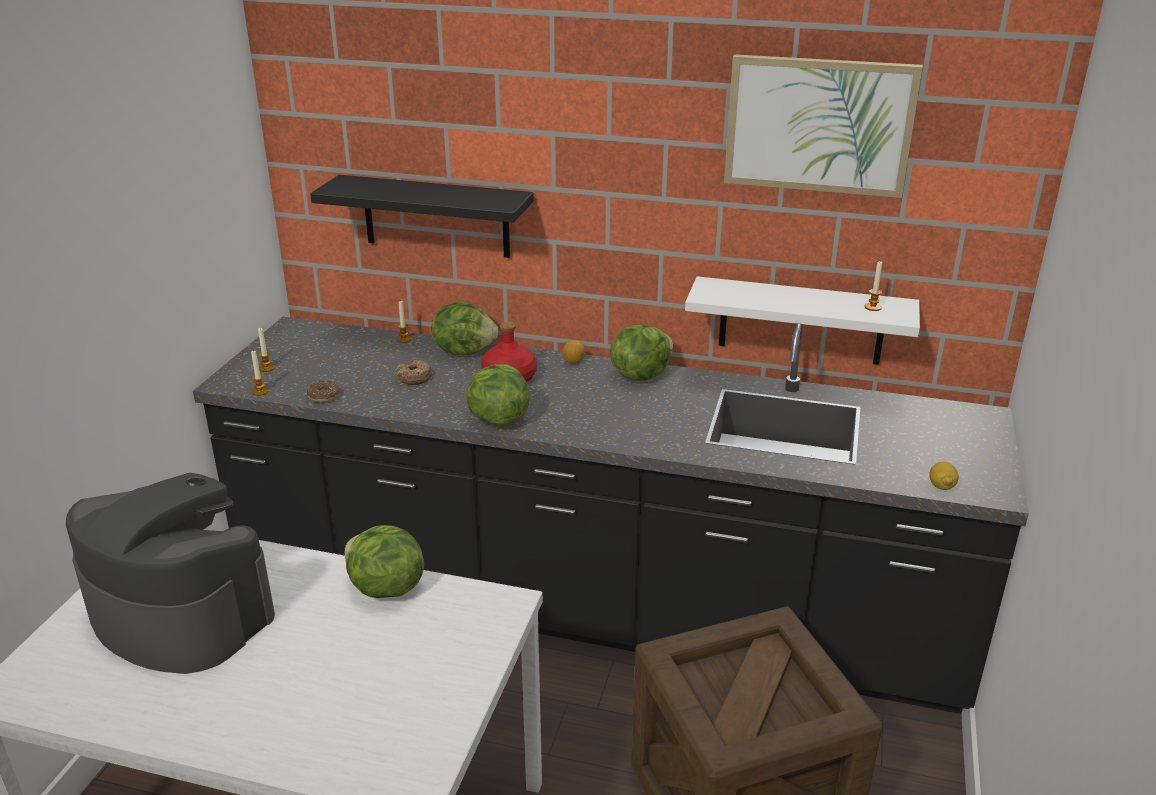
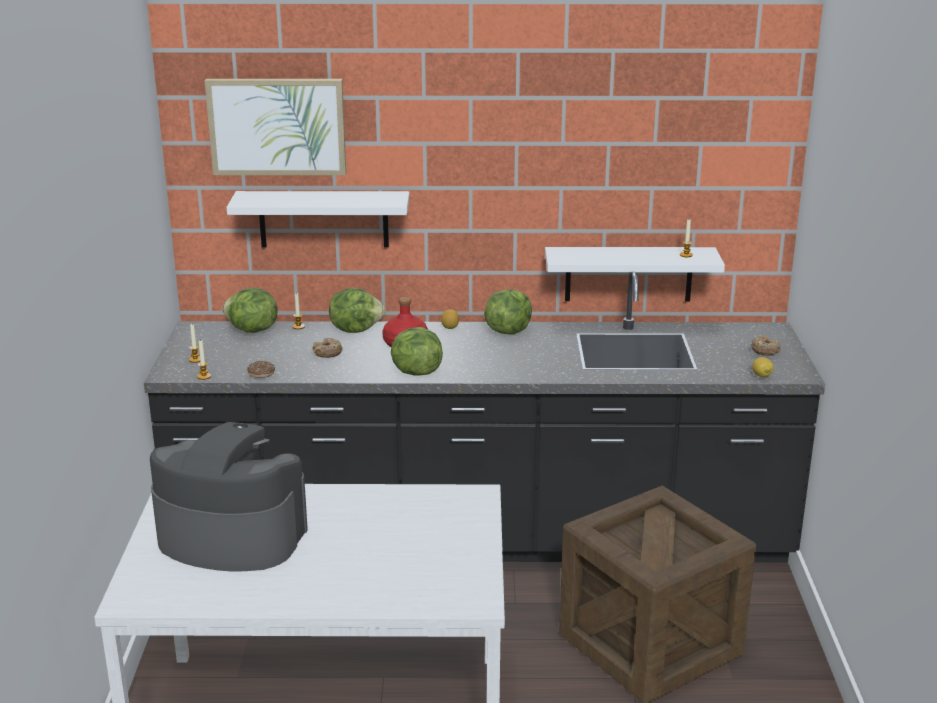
camera: 15 degrees left, 5 degrees down
(385, 588) = (380, 499): lettuce -> lettuce (251, 330)
(436, 216) = (323, 219): black shelf -> white shelf
(819, 125) = (633, 122): picture -> picture (277, 126)
(961, 447) = (765, 350): none -> donut

